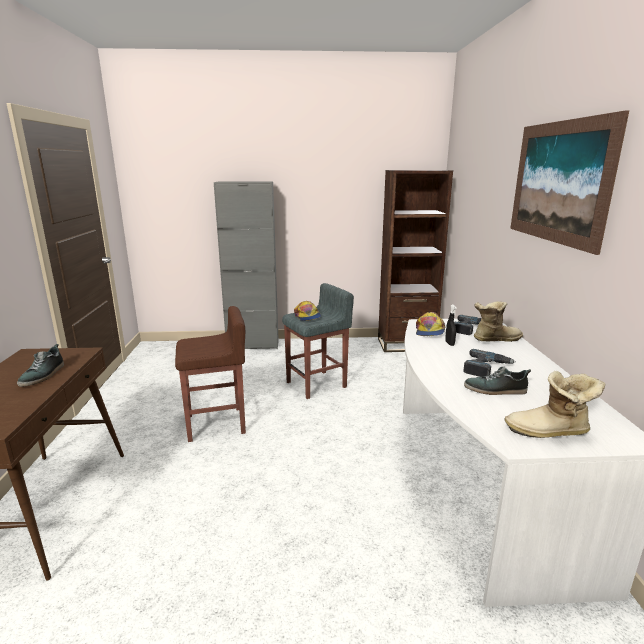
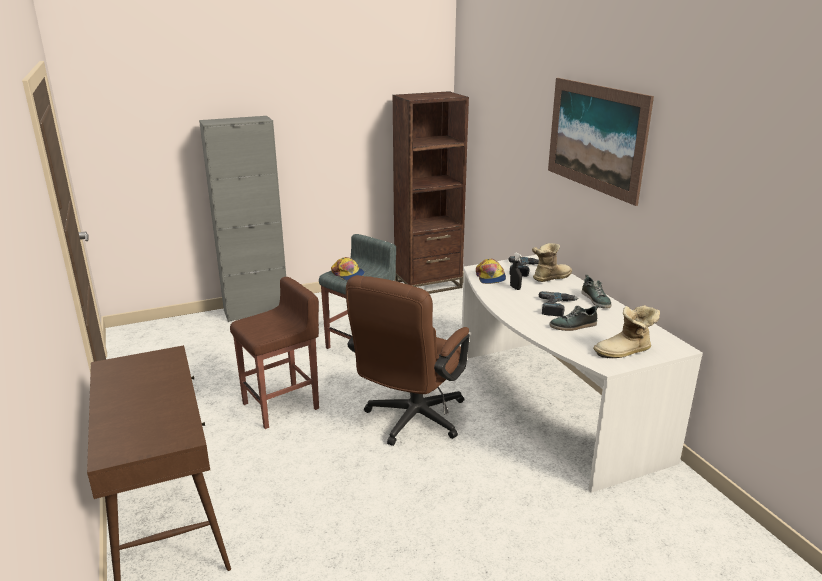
camera: 20 degrees left, 5 degrees up
(43, 375) = (160, 384): shoe -> shoe (596, 300)
(319, 464) = (410, 421): none -> brown office chair

